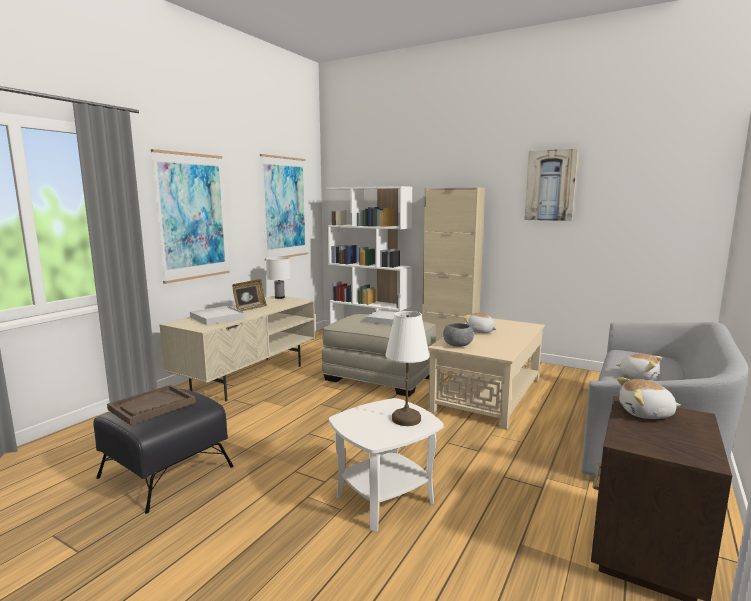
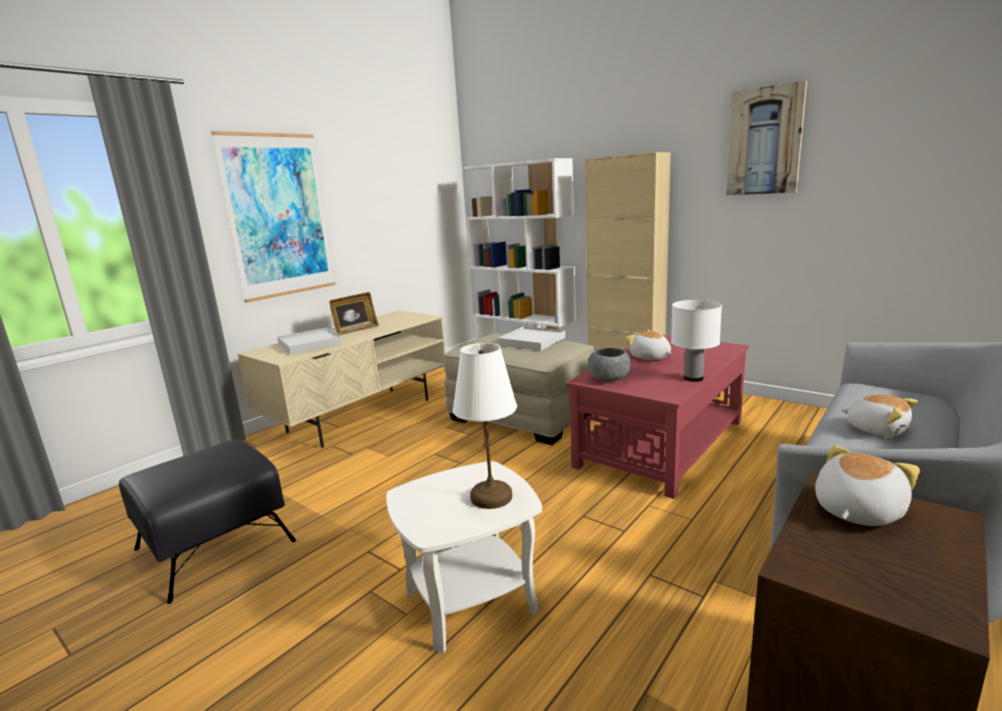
camera: 10 degrees right, 5 degrees up
(152, 406) = (185, 466): brown tray -> none
(279, 297) = (401, 314): white table lamp -> white table lamp (693, 378)
(284, 208) = (409, 197): picture -> none
(487, 394) = (660, 443): beige coffee table -> red coffee table
(646, 413) = (855, 510): plush toy -> plush toy turned 120 degrees clockwise

